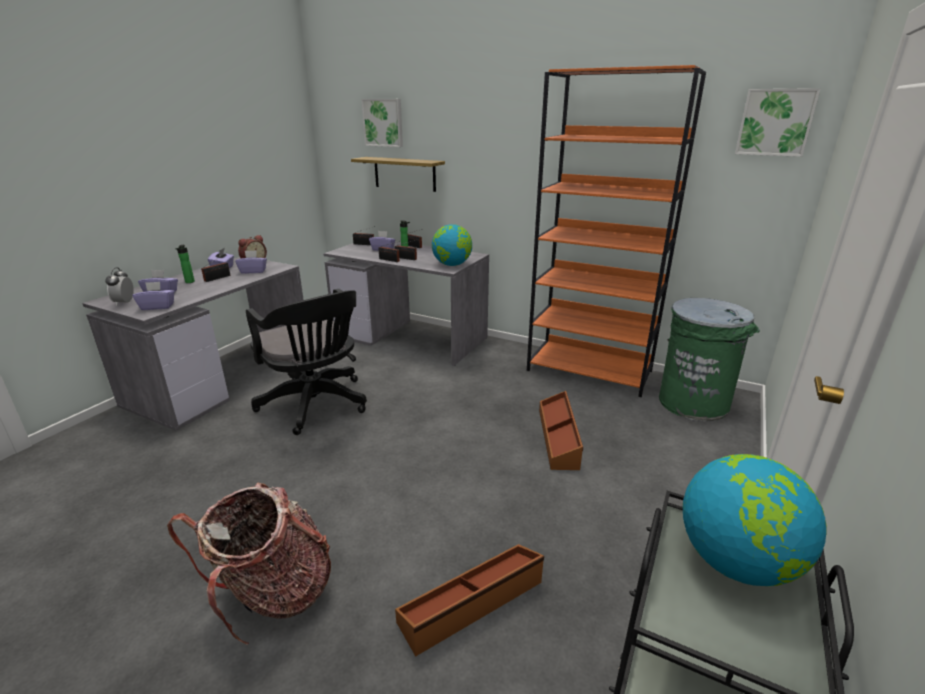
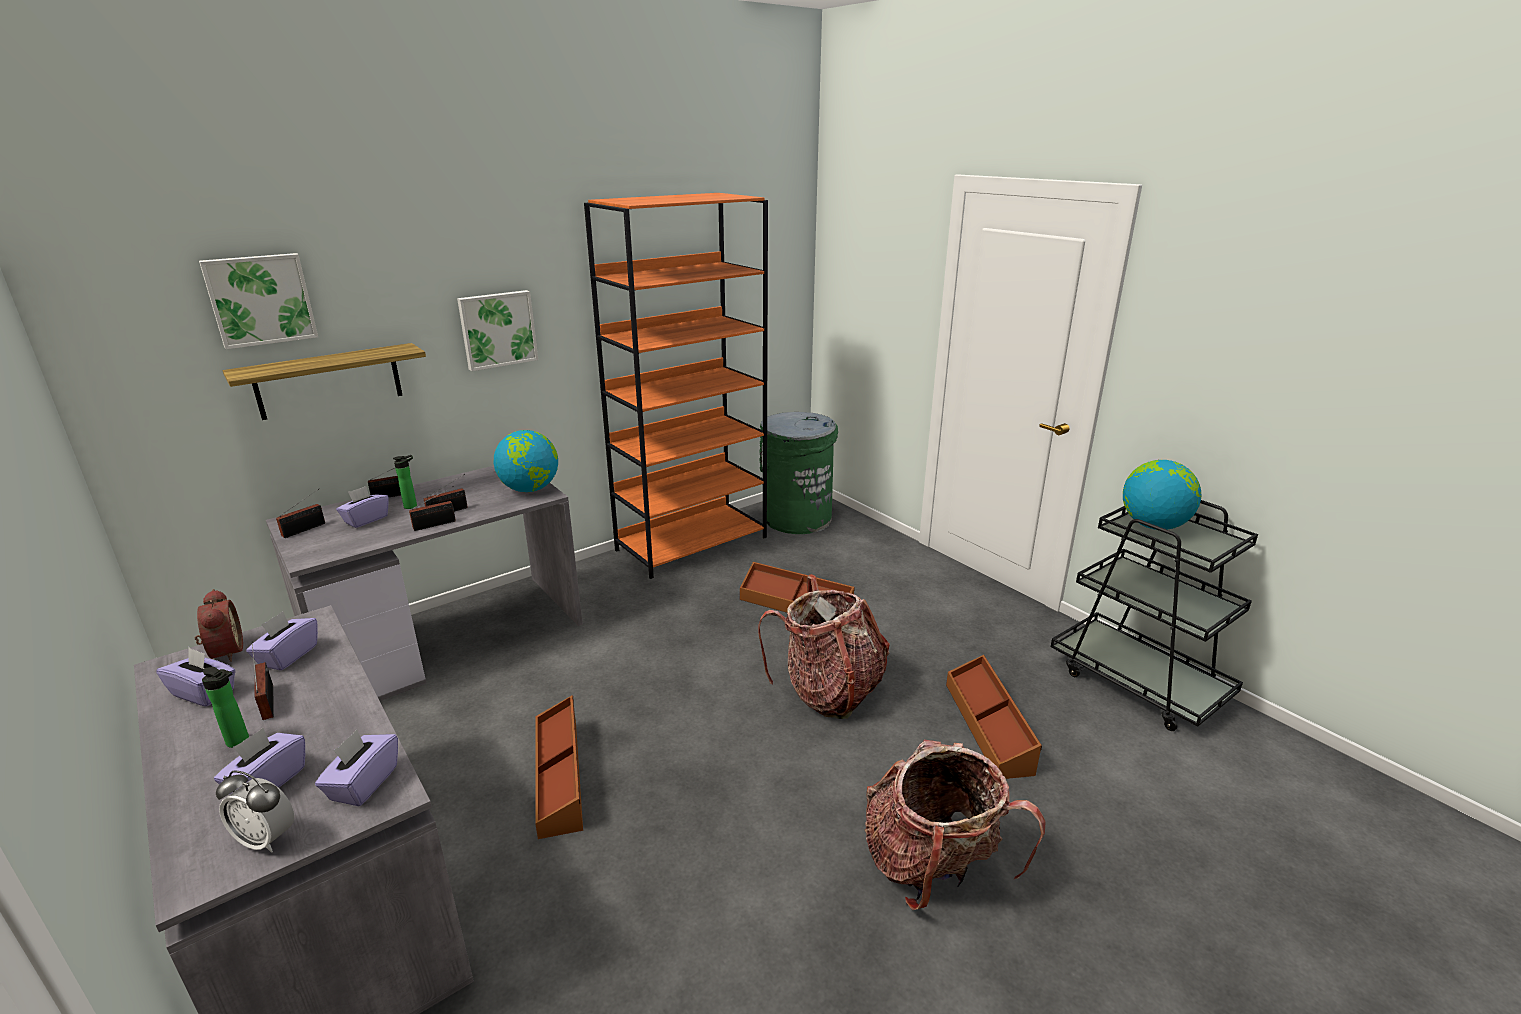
camera: 65 degrees left, 0 degrees up
(316, 405) = (560, 776): black office chair -> brown storage box
(457, 484) = (829, 691): none -> backpack
(775, 122) = (777, 238): picture -> picture (497, 329)

